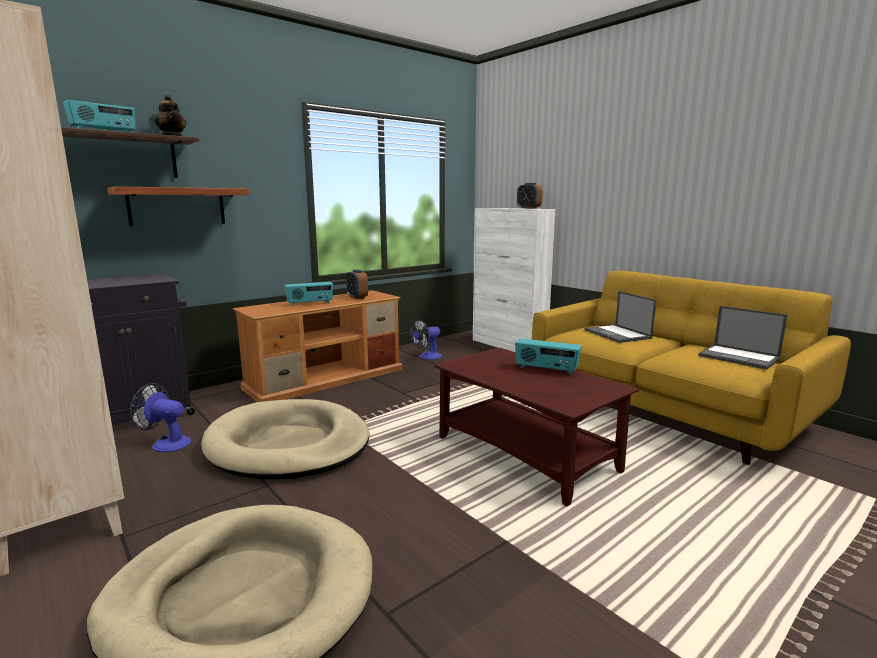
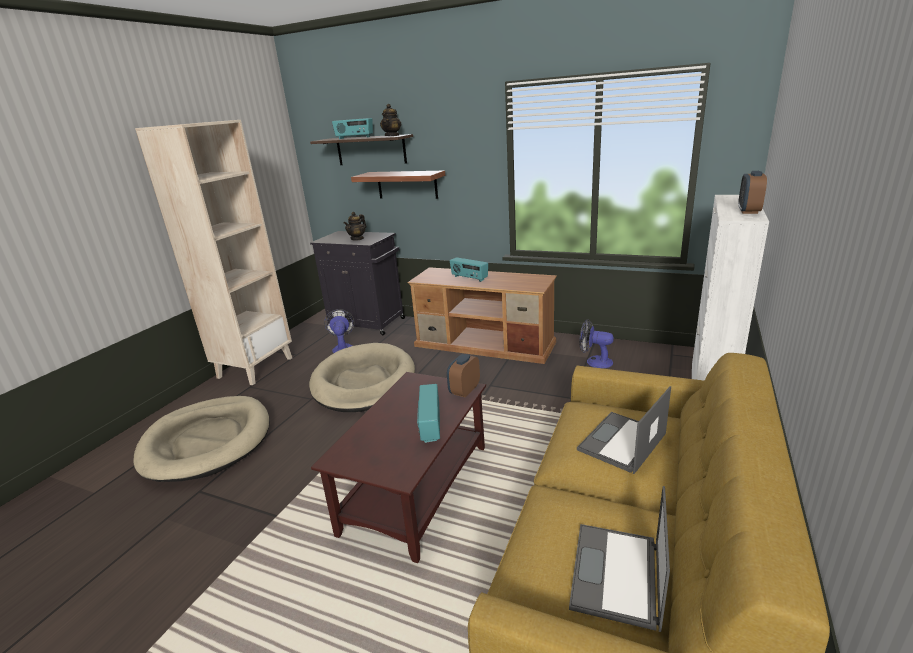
camera: 65 degrees right, 10 degrees up
(125, 281) = (357, 238): none -> teapot
(357, 297) = (515, 281): alarm clock -> alarm clock (464, 391)

